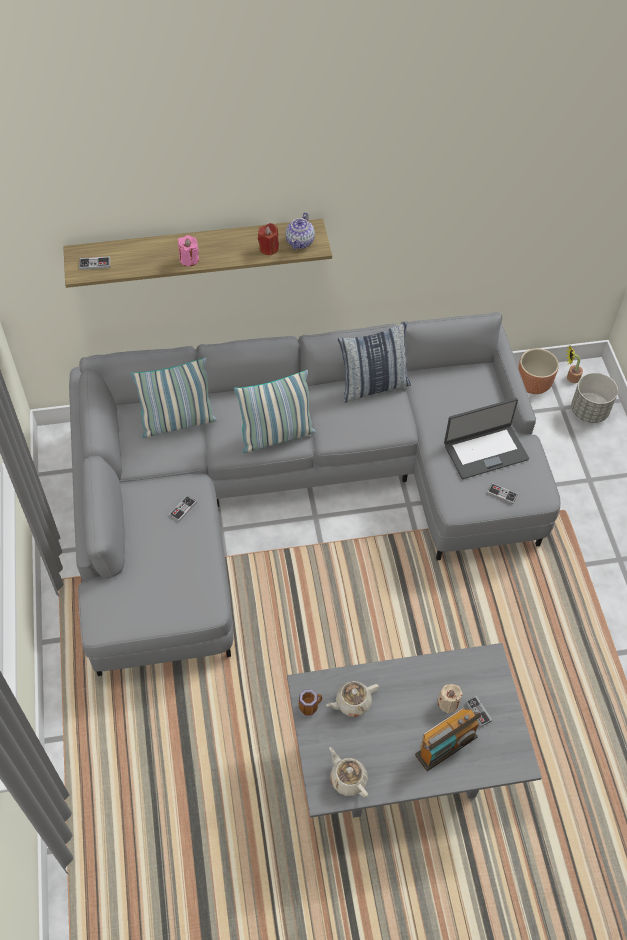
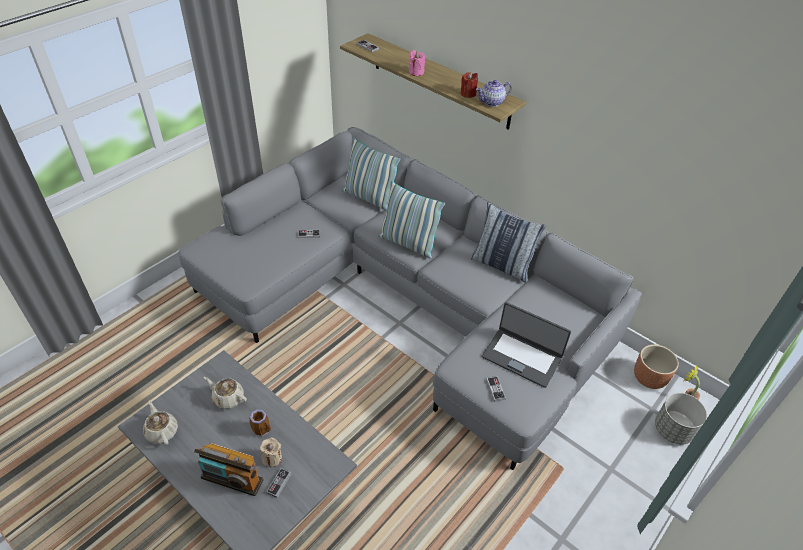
camera: 50 degrees right, 10 degrees down
(309, 707) = (206, 376): mug -> mug (263, 430)
(347, 778) = (162, 431): beige teapot -> beige teapot turned 45 degrees counterclockwise

